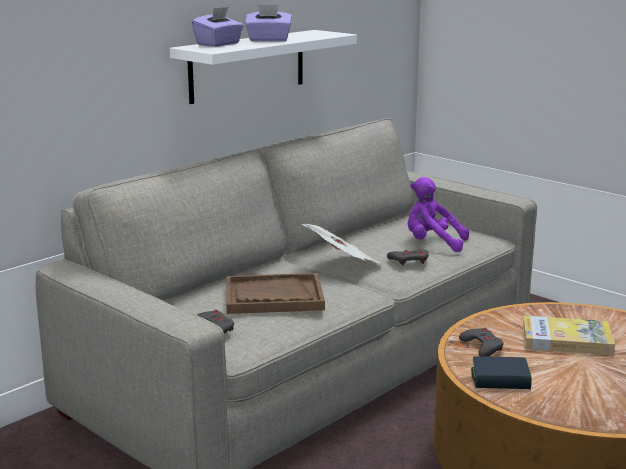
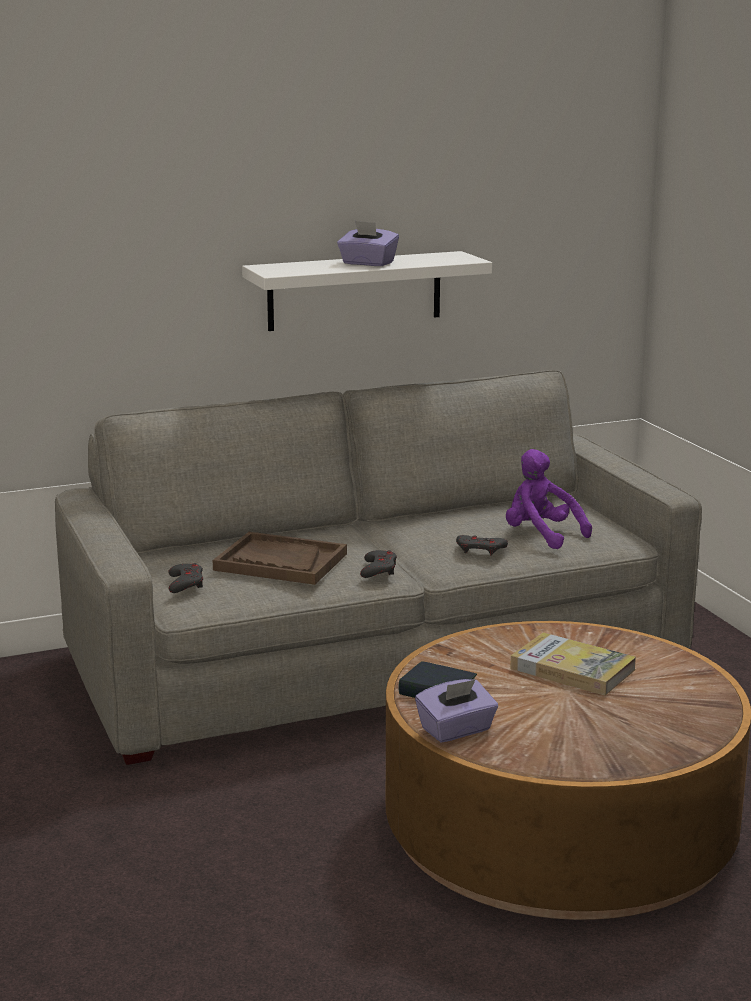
camera: 25 degrees right, 0 degrees up
(218, 44) = (300, 265): purple tissue box -> purple tissue box (456, 730)
(341, 263) = (400, 539): newspaper -> none
(482, 347) = (464, 657): grey game controller -> grey game controller (378, 569)

